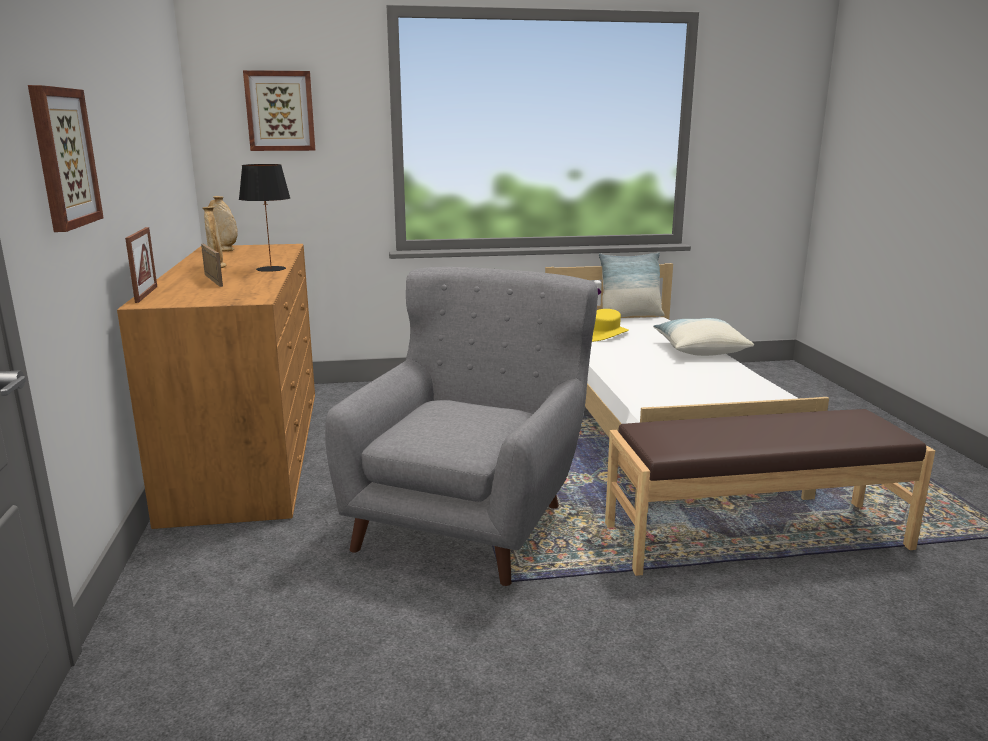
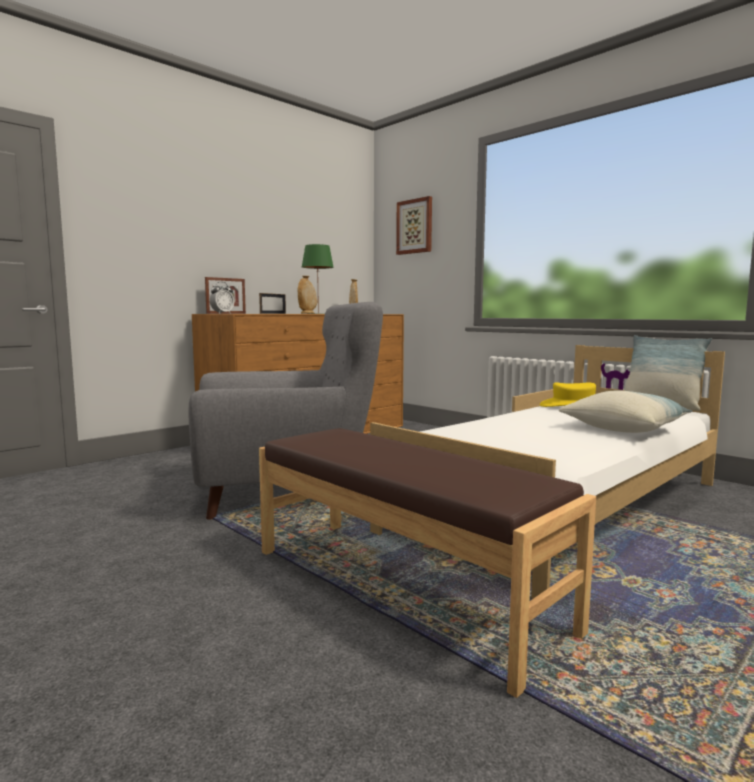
camera: 55 degrees right, 10 degrees down
(63, 158) = (154, 228): picture -> none
(198, 301) = (222, 313): none -> alarm clock
(271, 269) = (318, 313): black table lamp -> green table lamp

